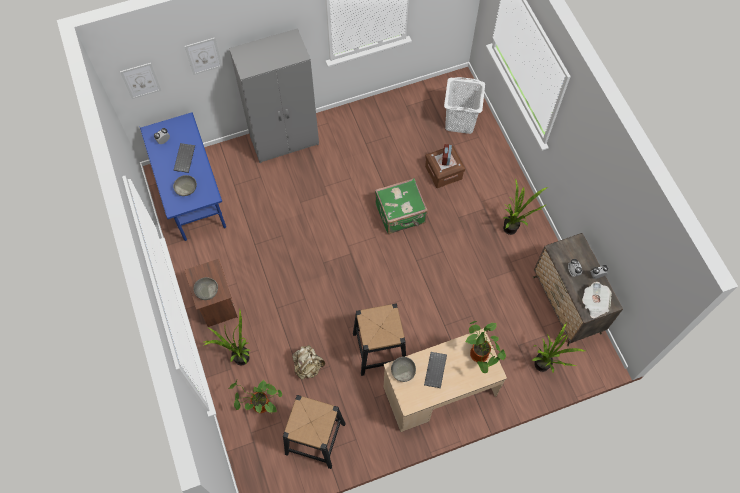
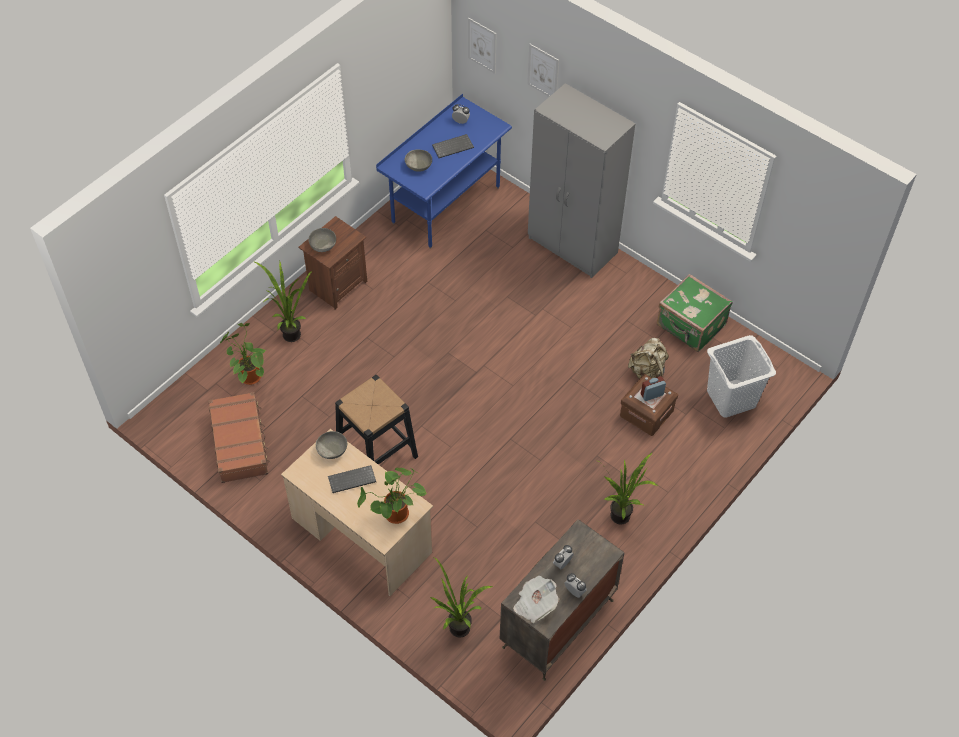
camera: 60 degrees right, 10 degrees down
(308, 366) = (317, 397): beige backpack -> beige backpack (647, 371)
(315, 438) = (240, 442): black stool -> brown suitcase
(401, 214) = (559, 396): green suitcase -> green suitcase (690, 326)

